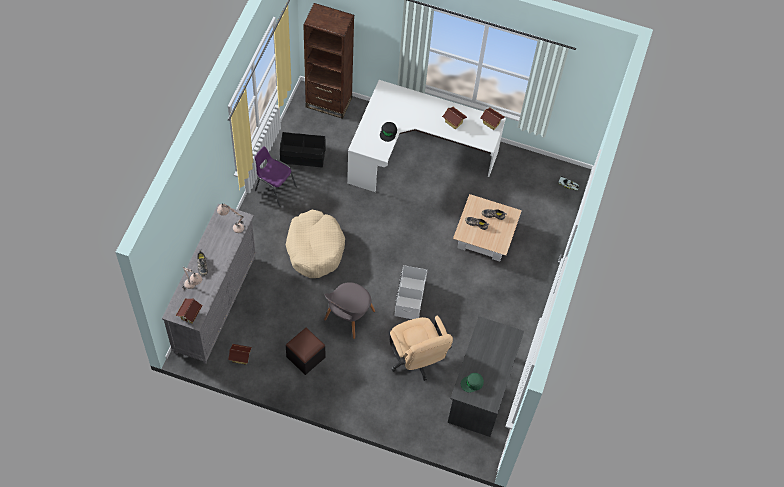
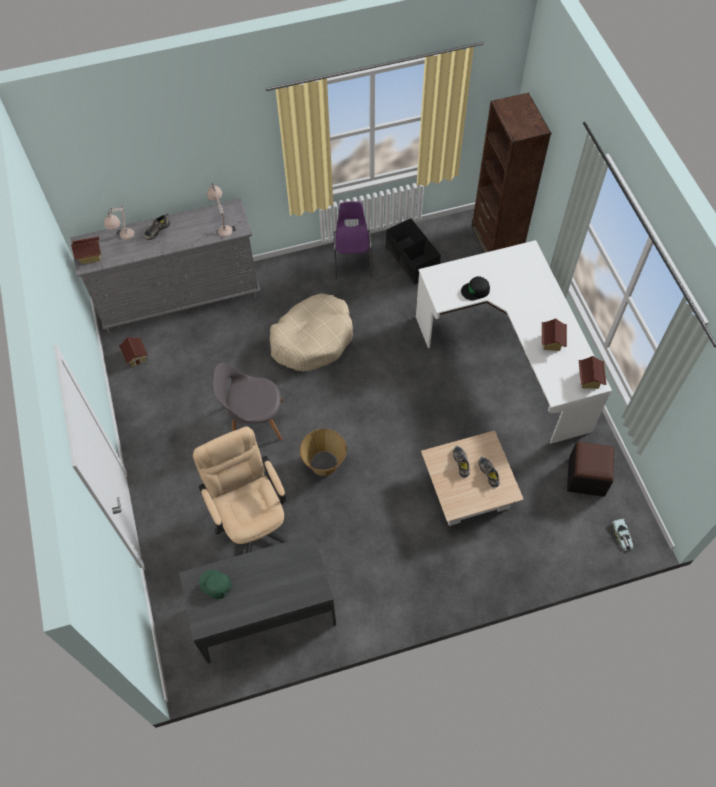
camera: 60 degrees right, 0 degrees up
(305, 357) = (178, 412): black ottoman -> black ottoman (586, 477)
(409, 298) = (324, 463): white storage box -> basket
(416, 360) = (251, 520): beige office chair -> beige office chair turned 120 degrees clockwise

